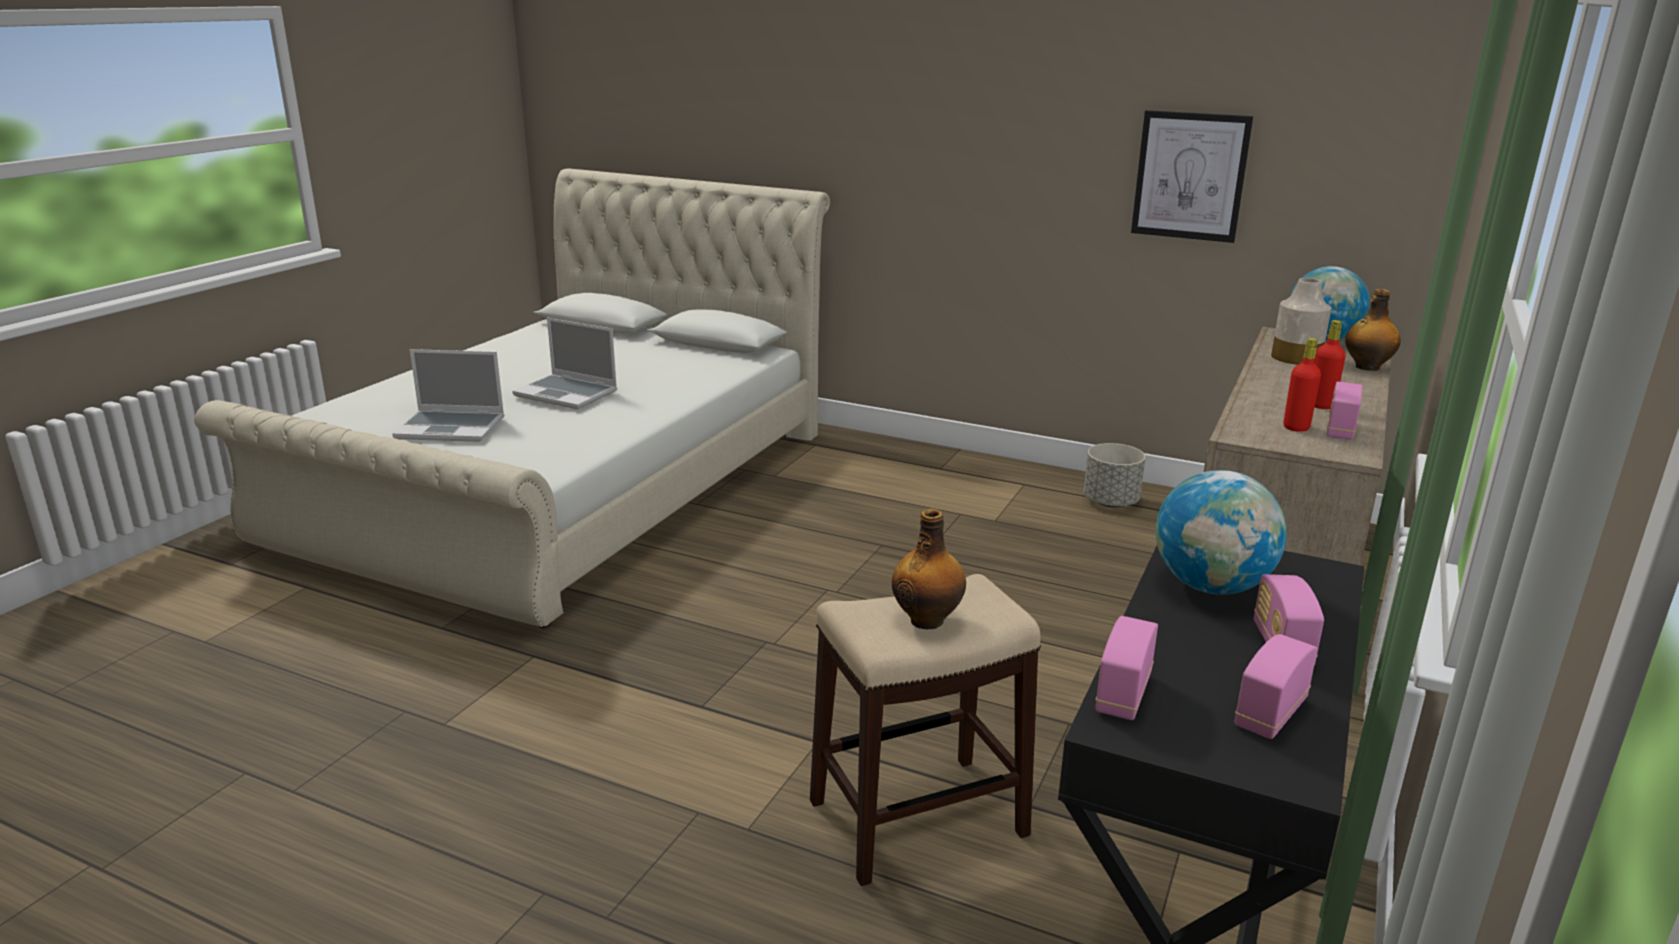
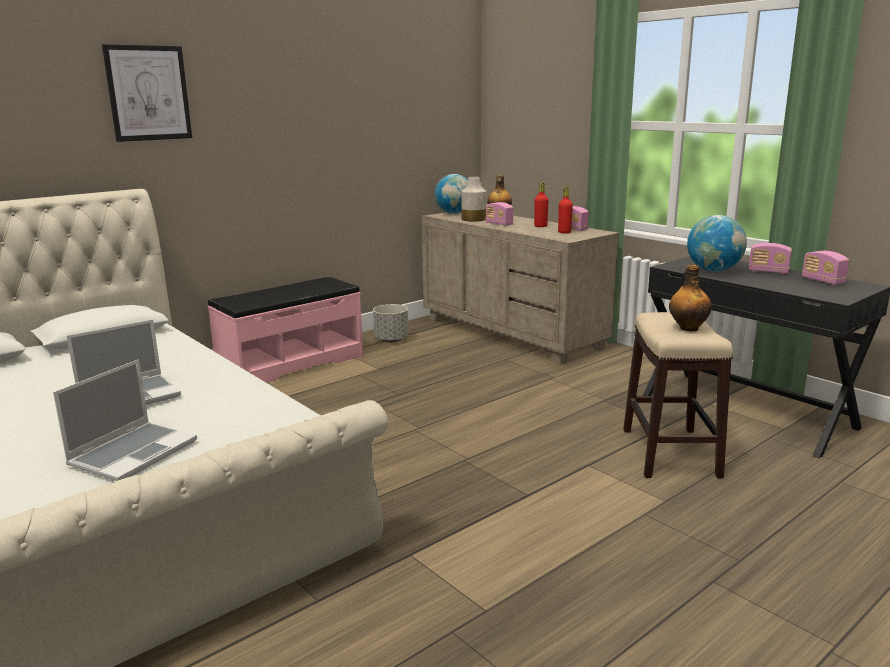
camera: 65 degrees left, 5 degrees down
(949, 466) = (290, 363): none -> pink bench
(1123, 694) = (810, 293): radio -> radio (499, 224)
(1190, 176) = (372, 138): picture -> picture (148, 93)

